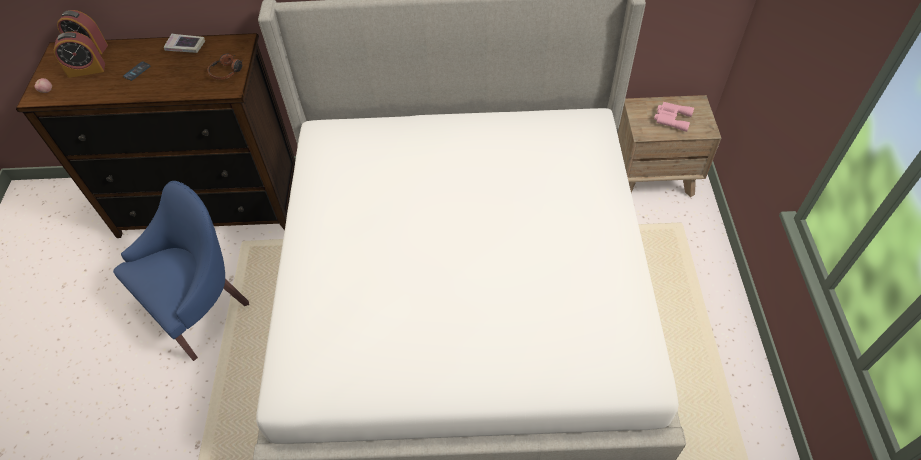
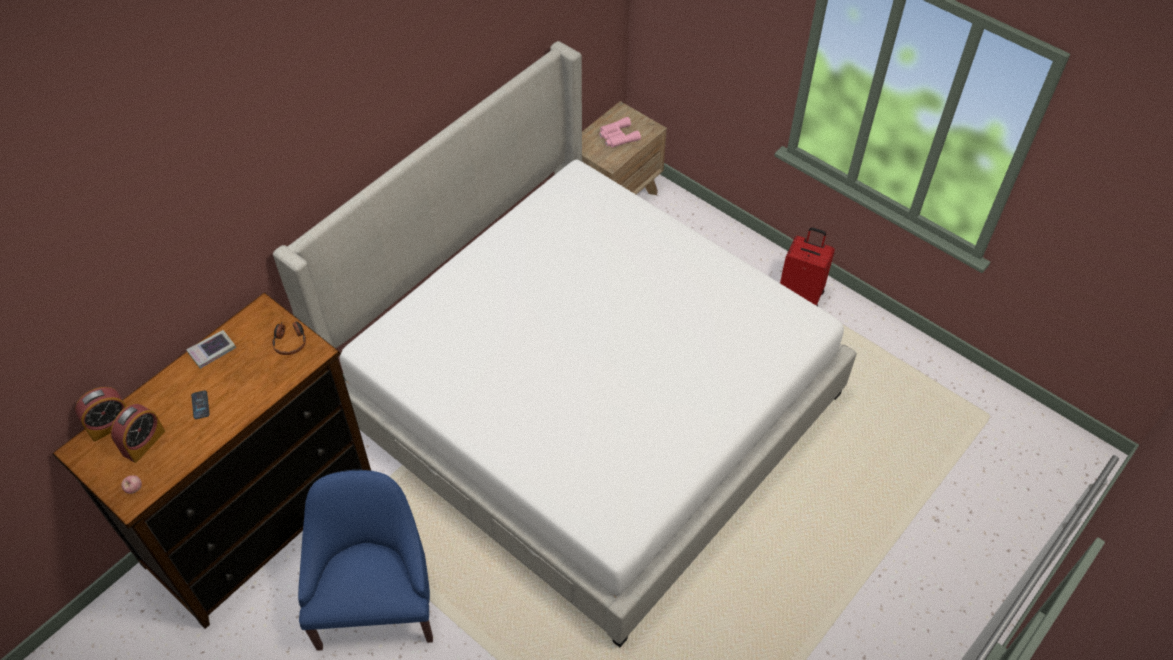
camera: 50 degrees left, 0 degrees up
(726, 361) = (801, 294): none -> red suitcase

